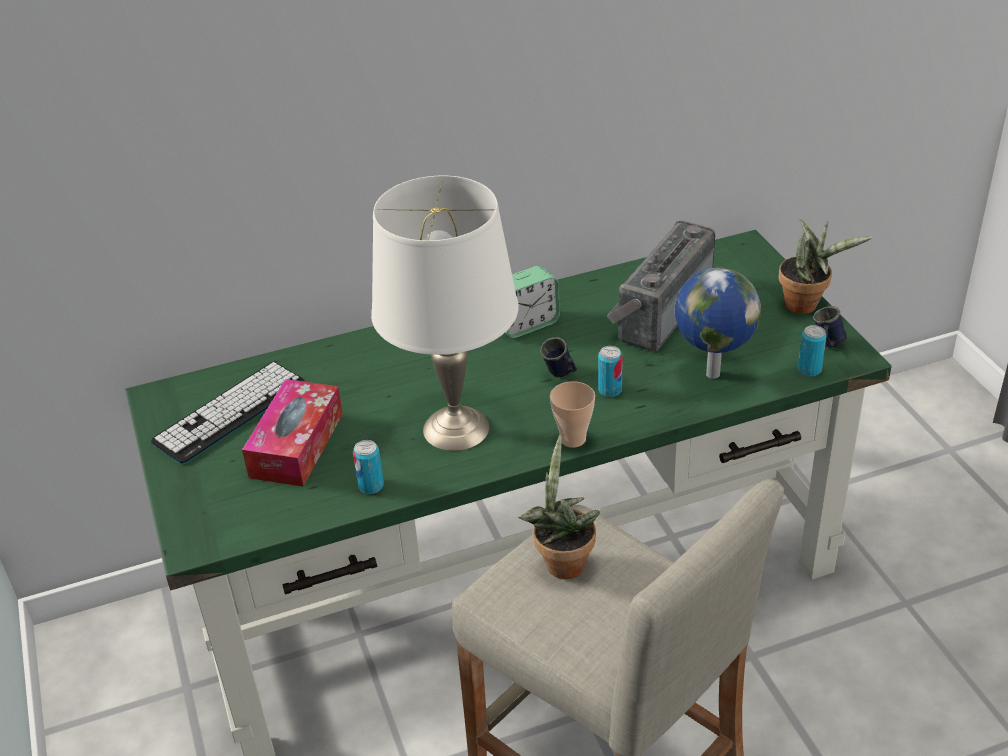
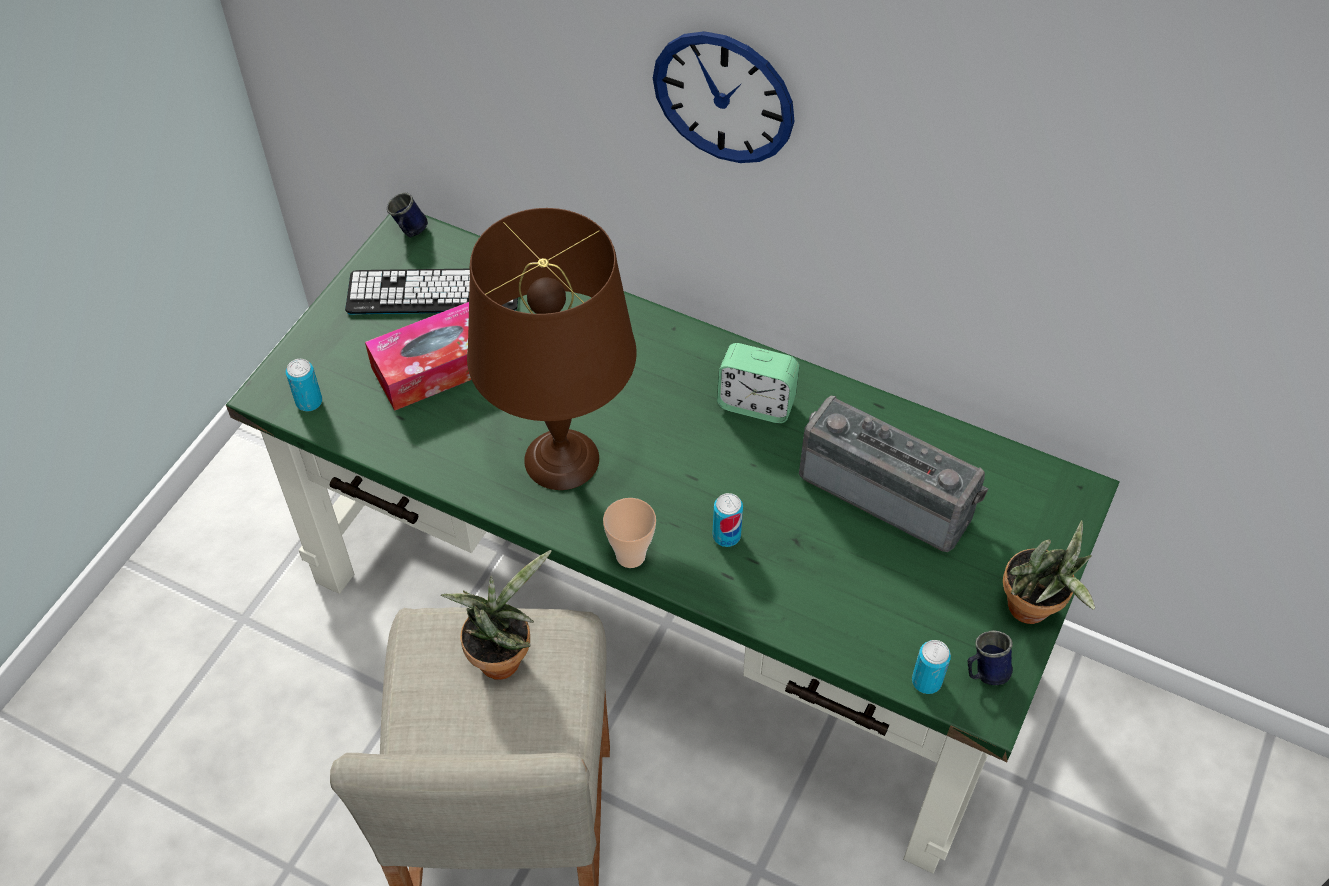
camera: 45 degrees right, 15 degrees up
(371, 486) = (436, 455): can -> can (309, 402)
(413, 86) = (724, 97): none -> wall clock
(456, 429) = (560, 460): white table lamp -> brown table lamp
(561, 375) = (710, 482): blue mug -> blue mug (409, 233)
(659, 310) = (889, 491): radio -> radio turned 45 degrees clockwise
(711, 374) = (833, 601): globe -> none

